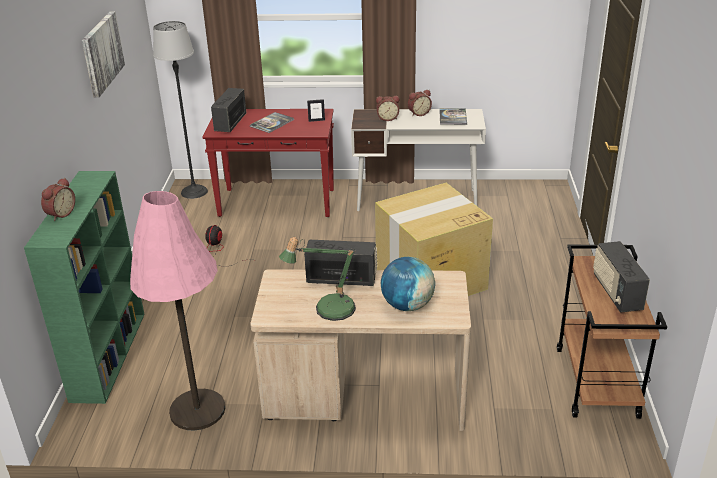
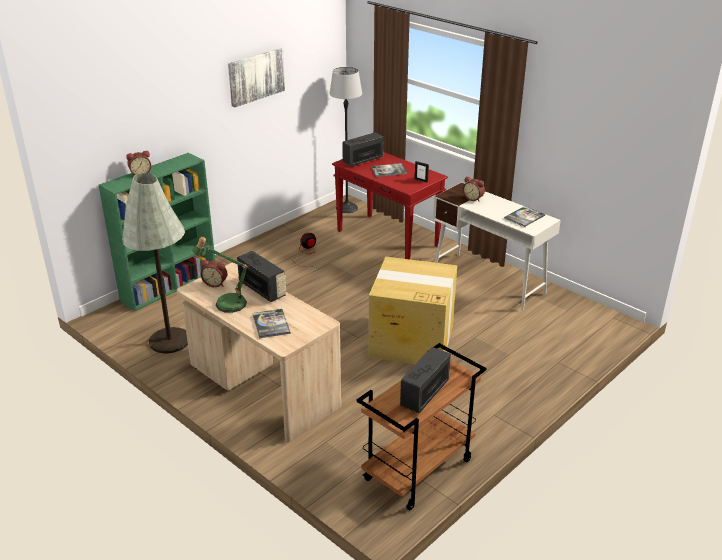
camera: 40 degrees right, 0 degrees up
(197, 410) = (169, 341): pink floor lamp -> grey floor lamp
(407, 305) = (271, 324): globe -> book
(418, 113) = (503, 204): alarm clock -> alarm clock (215, 283)

